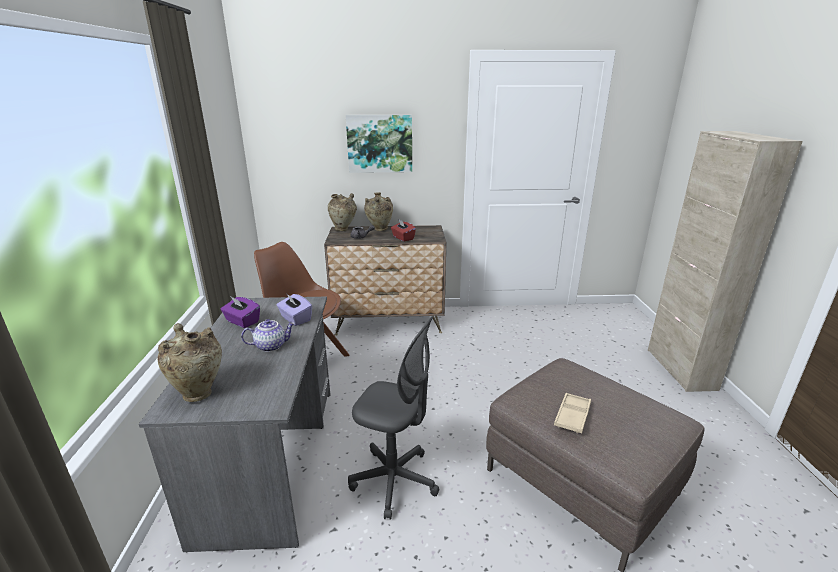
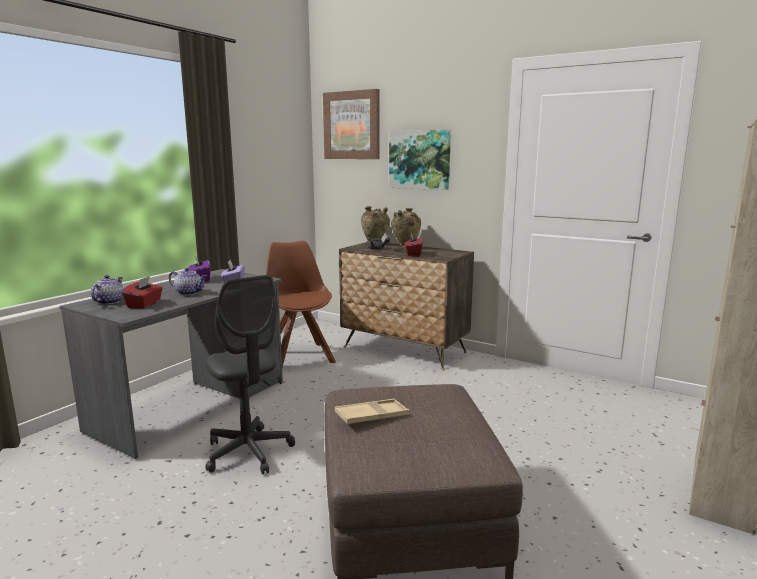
camera: 35 degrees right, 10 degrees down
(199, 393) = (109, 302): beige vase -> teapot
(255, 381) = (144, 305): none -> red tissue box
(295, 107) = (352, 125): none -> picture

